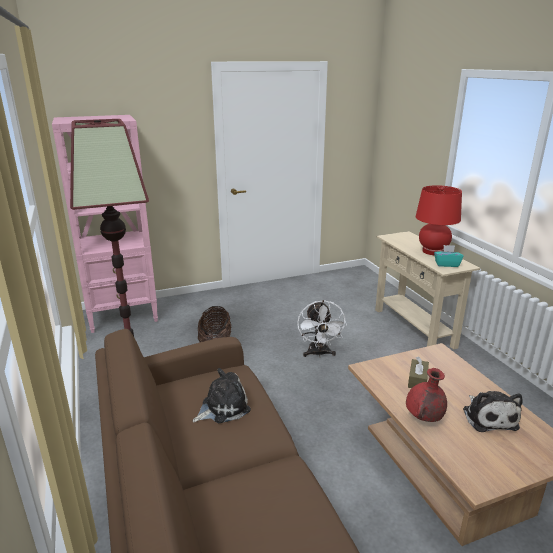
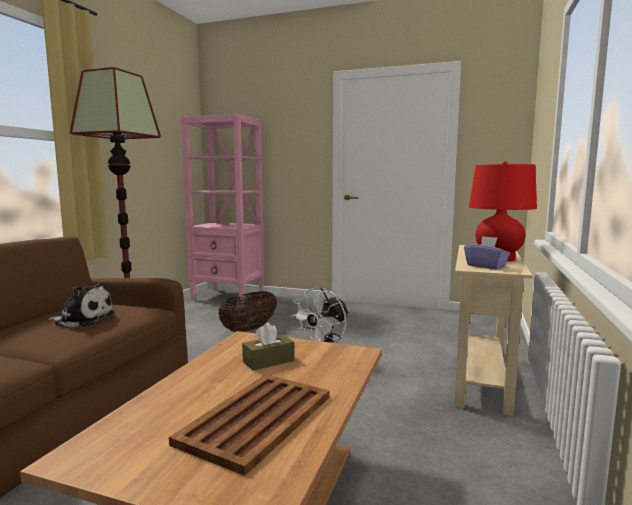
camera: 40 degrees right, 15 degrees down
(424, 418) = (189, 386): red vase -> none
(446, 264) = (486, 266): turquoise tissue box -> purple tissue box
(488, 417) = (258, 418): plush toy -> brown tray

